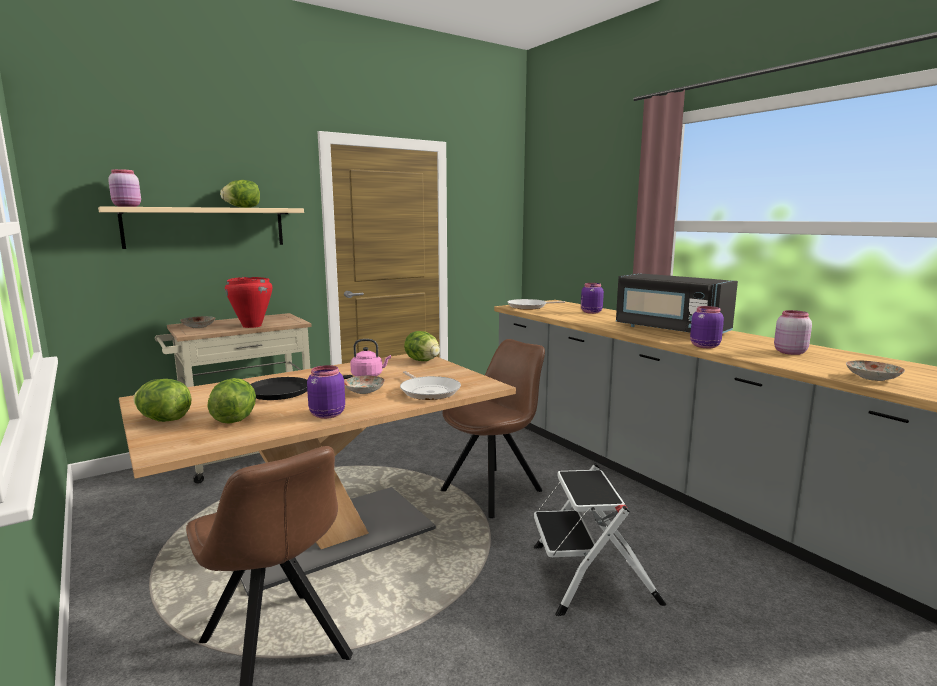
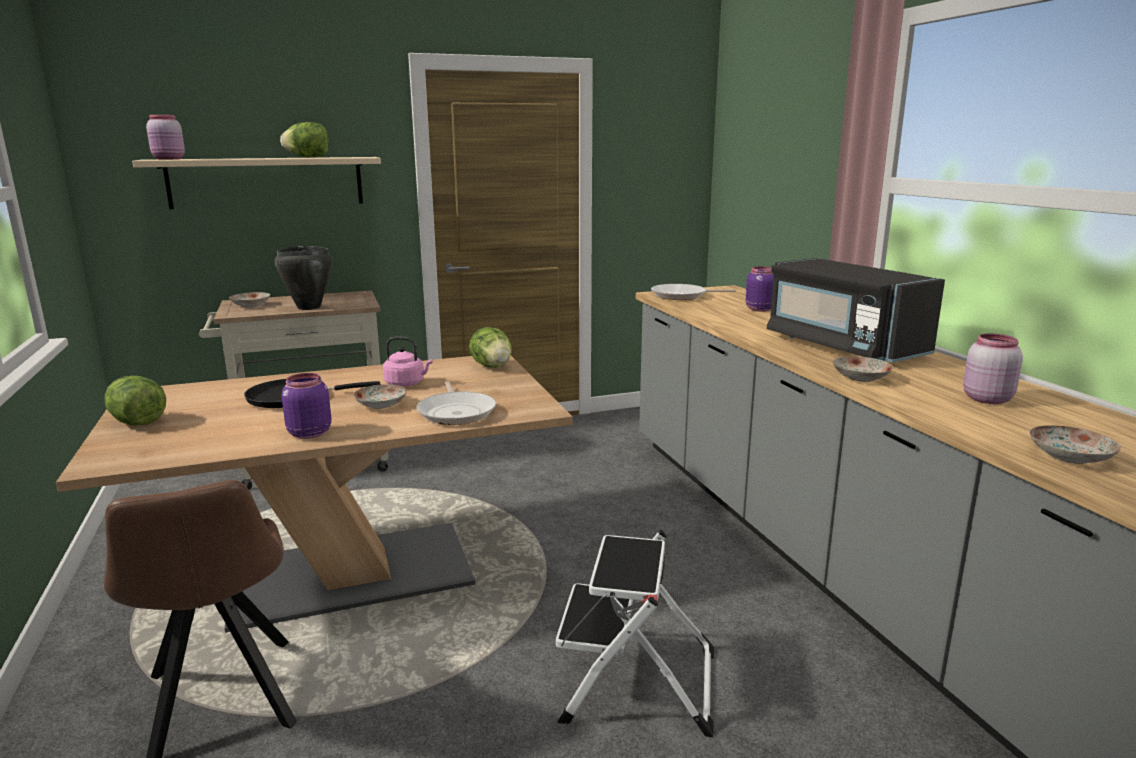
camera: 15 degrees right, 5 degrees up
(234, 419) = (207, 429): lettuce -> none
(251, 326) = (308, 307): red cooking pot -> black cooking pot
(492, 491) = (575, 544): brown chair -> none
(703, 346) = (860, 378): purple jar -> plate

